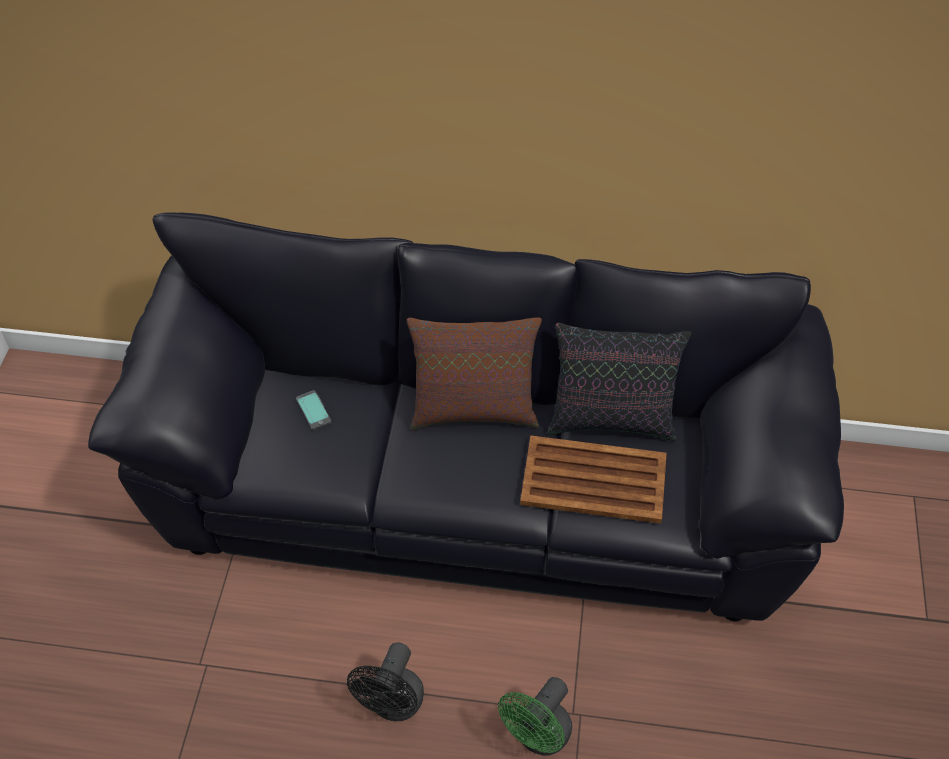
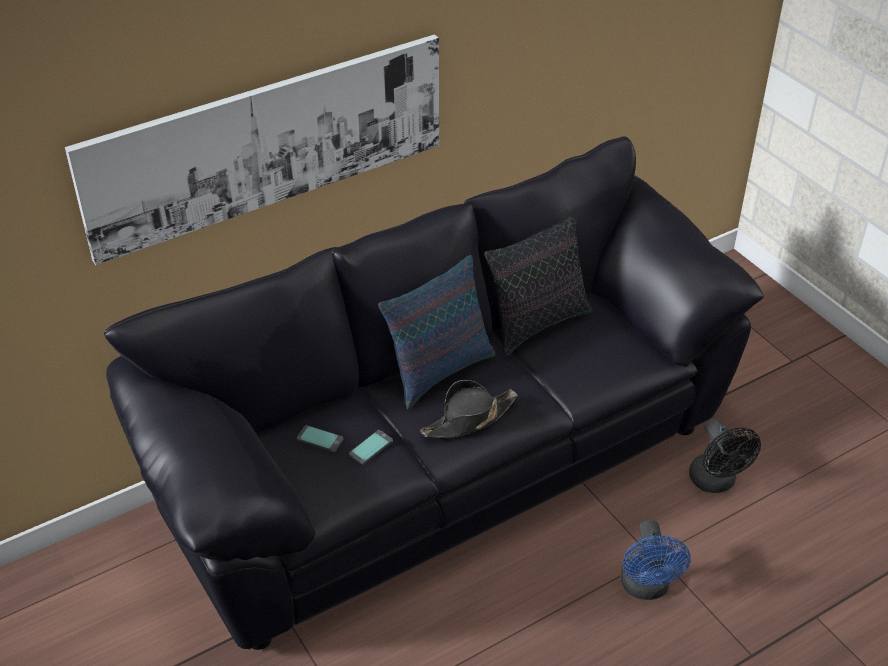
camera: 40 degrees left, 10 degrees down
(344, 445) = (371, 447): none -> phone
(367, 110) = (267, 144): none -> picture
(393, 705) = (529, 640): black fan -> black fan (716, 482)
(451, 474) = (469, 419): none -> black hat
(474, 413) = (440, 372): brown pillow -> blue pillow
(538, 737) = (646, 588): green fan -> blue fan
(592, 480) = (566, 365): brown tray -> none

